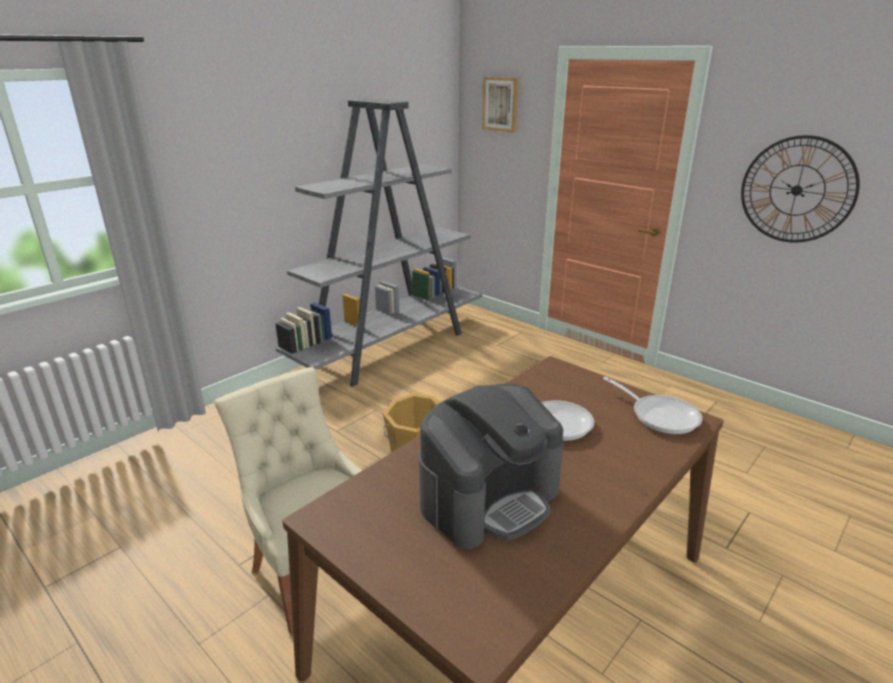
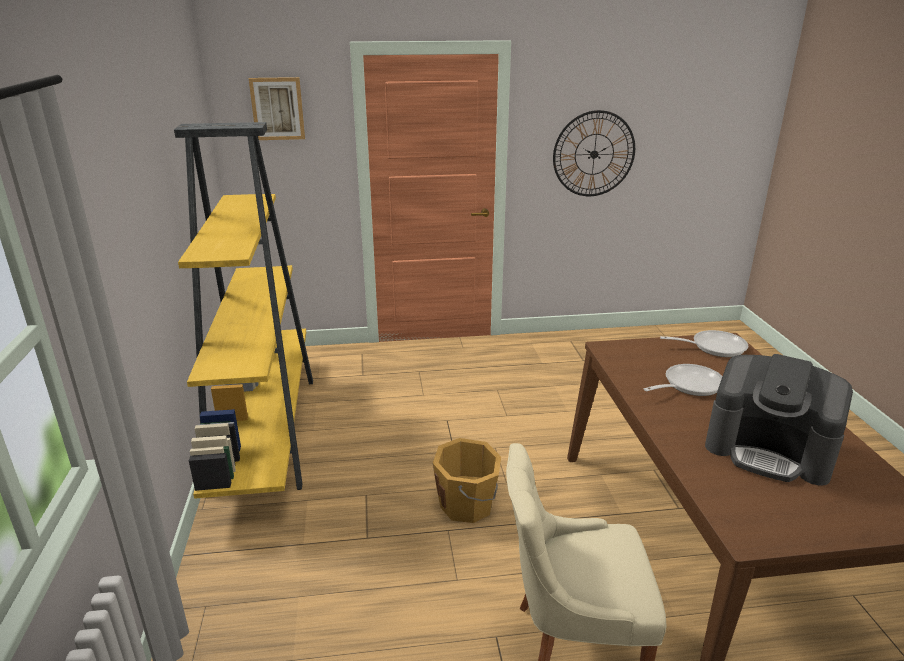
camera: 50 degrees left, 0 degrees up
(390, 347) = (265, 429): grey bookcase -> yellow bookcase
(489, 497) = (769, 450): coffee machine -> coffee machine turned 120 degrees clockwise

